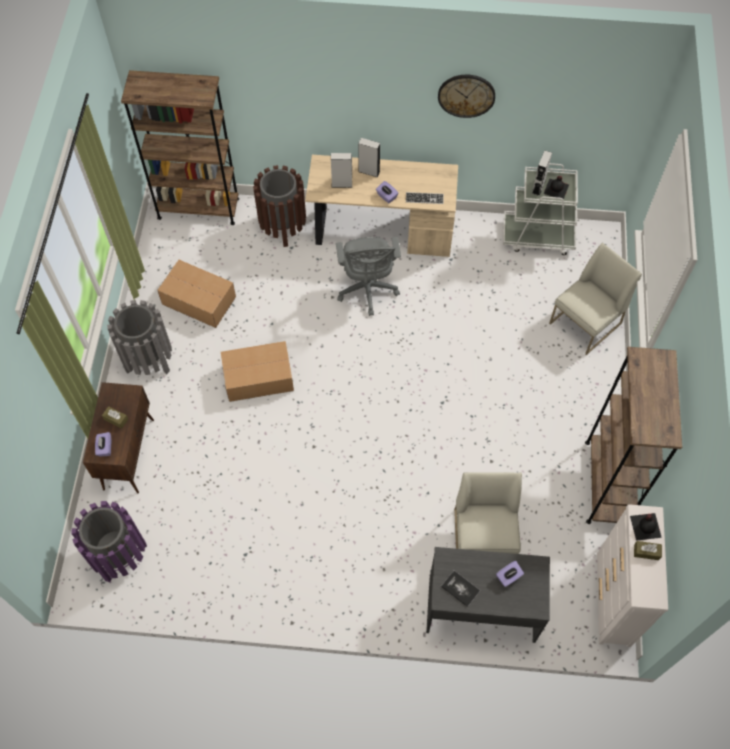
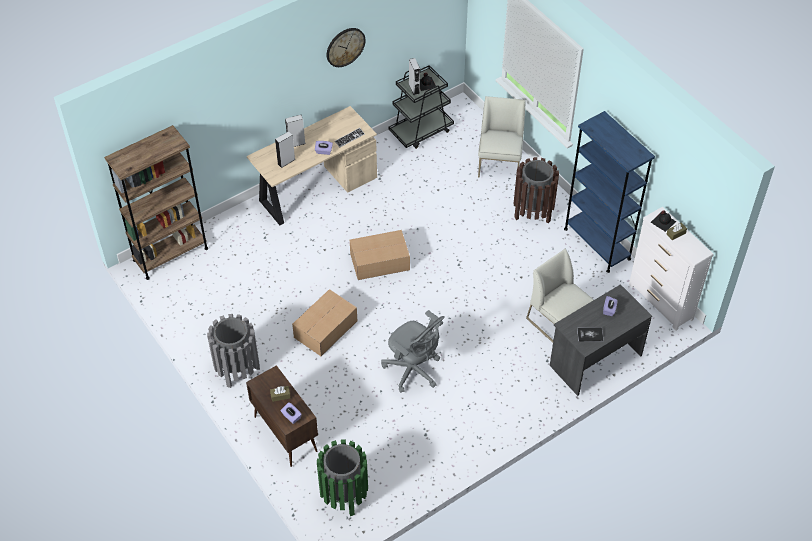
camera: 40 degrees left, 10 degrees down
(120, 555) = (344, 495): purple trash can -> green trash can
(198, 299) = (233, 310): cardboard box -> cardboard box (378, 261)
(283, 227) = (245, 229): brown trash can -> brown trash can (533, 212)
(367, 290) = (343, 230): grey office chair -> grey office chair (413, 370)
(538, 236) = (421, 131): white cart -> black cart
(605, 482) = (597, 243): brown bookcase -> blue bookcase

